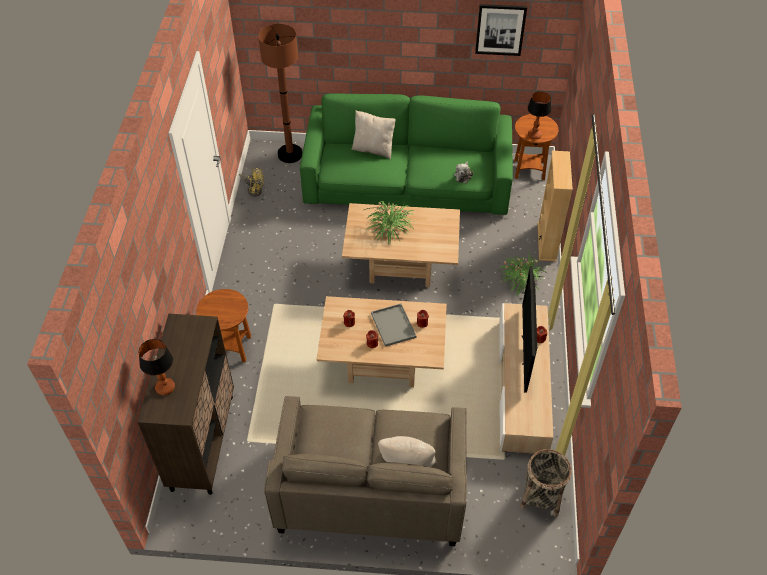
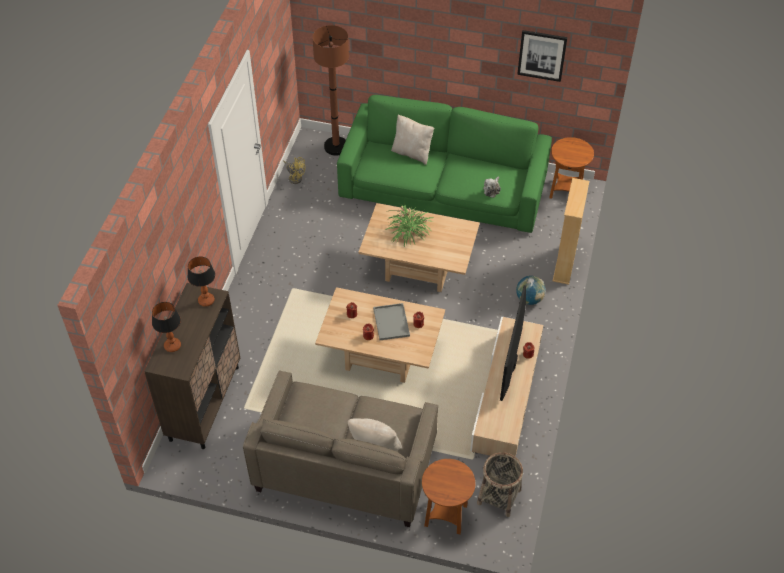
camera: 10 degrees right, 0 degrees up
(231, 348) = (245, 323): brown side table -> brown side table (445, 515)
(520, 281) = (529, 299): potted plant -> globe
(534, 135) = (568, 159): table lamp -> table lamp (206, 300)

